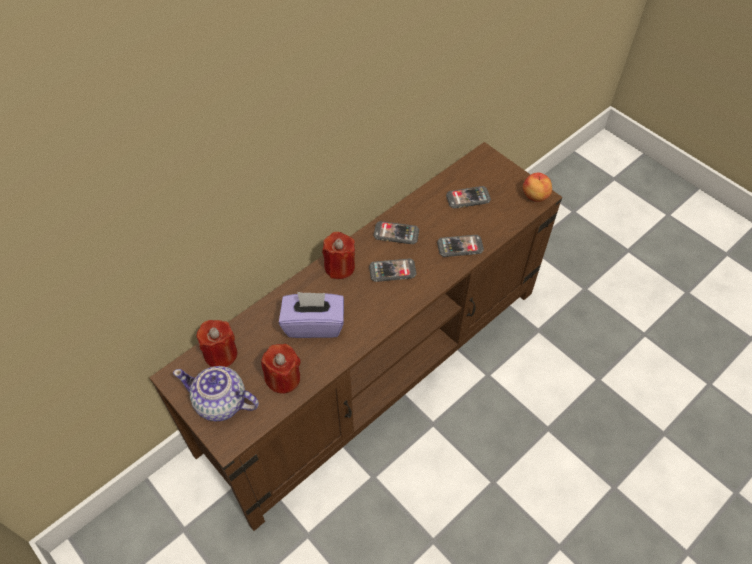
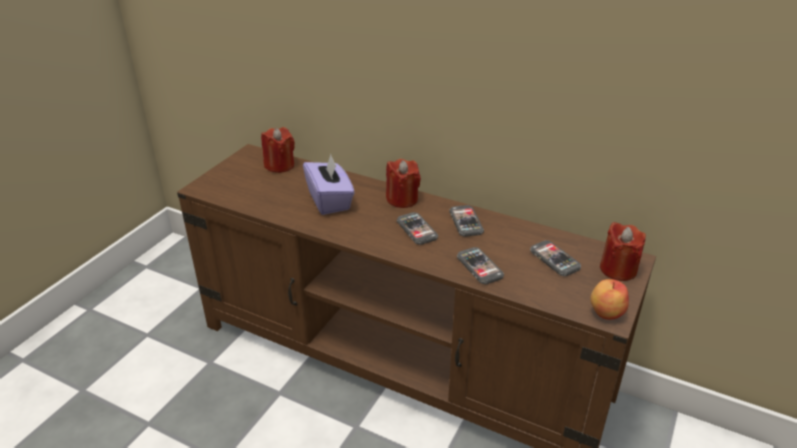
camera: 70 degrees right, 20 degrees down
(221, 403) = (234, 176): teapot -> none
(283, 378) = (267, 198): red candle -> red candle (618, 269)

